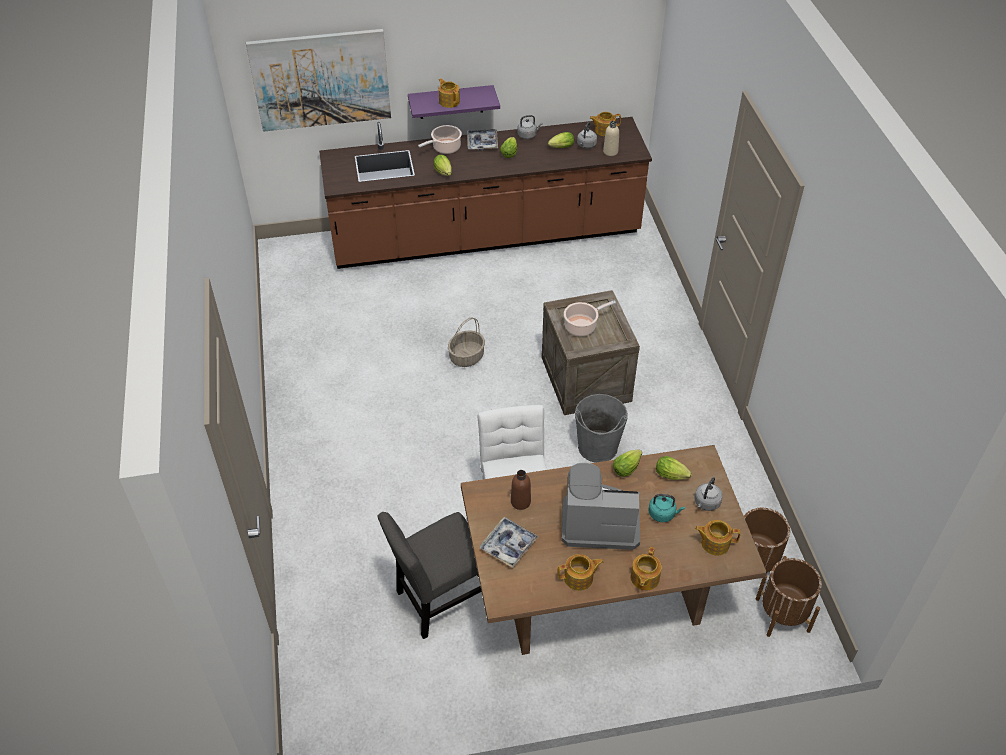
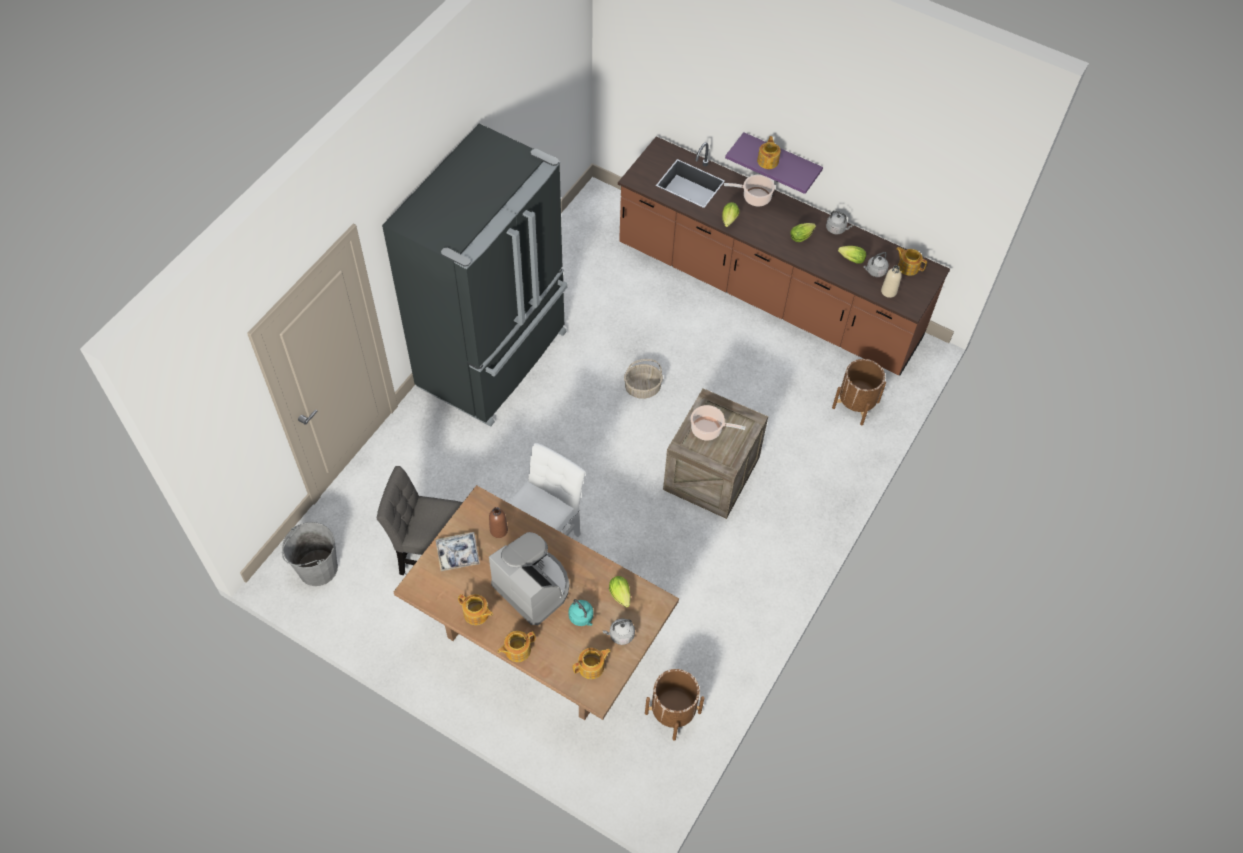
camera: 40 degrees right, 10 degrees up
(321, 80) = (672, 80): picture -> none
(321, 416) = (495, 359): none -> black fridge
(482, 143) = (790, 212): tray -> none
(597, 447) = (659, 534): grey bucket -> grey bucket (317, 568)
(627, 467) = (597, 565): lettuce -> none
(714, 543) = (592, 667): teapot -> teapot turned 105 degrees clockwise
(782, 614) = (649, 764): brown planter -> brown planter (855, 405)

